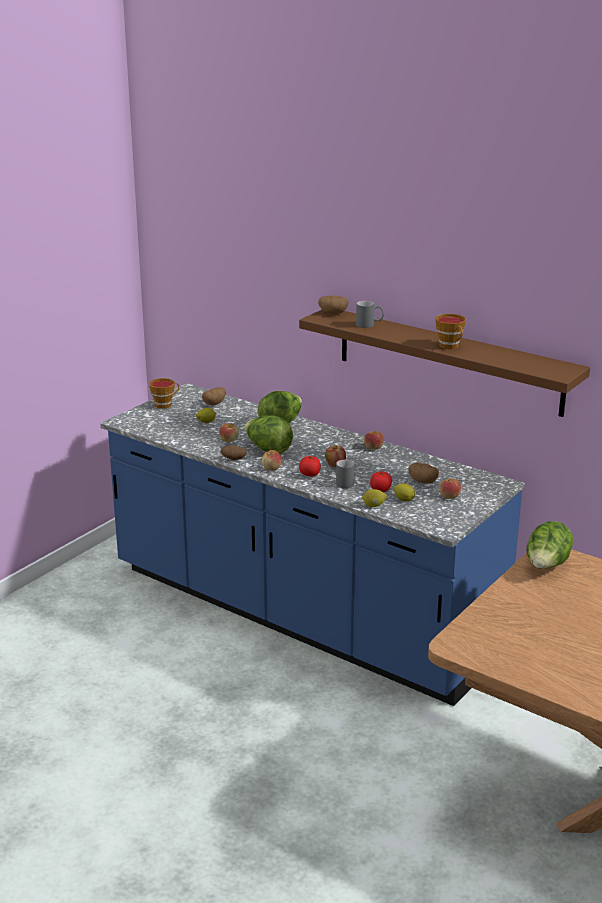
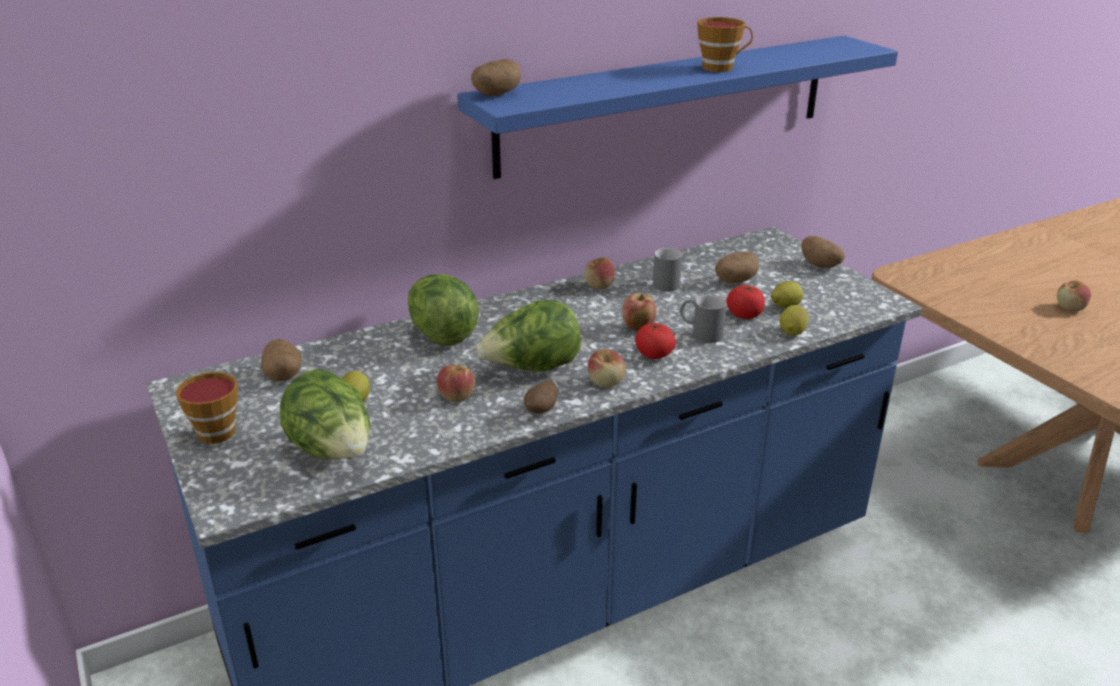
camera: 65 degrees left, 5 degrees up
(369, 325) = (582, 86): grey mug -> grey mug (669, 282)
(448, 360) = (667, 104): brown shelf -> blue shelf
(449, 496) = (790, 276): apple -> apple (1070, 307)
(477, 504) = (821, 265): none -> potato
(546, 566) = (935, 286): lettuce -> lettuce (333, 451)

